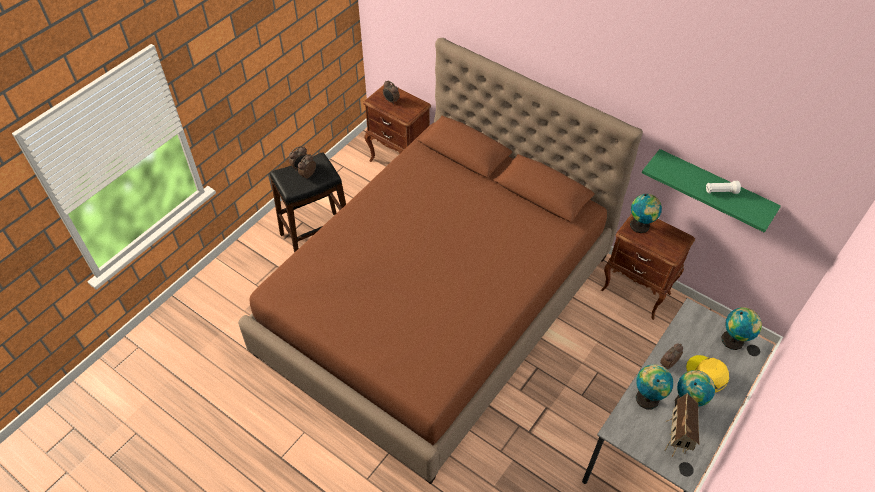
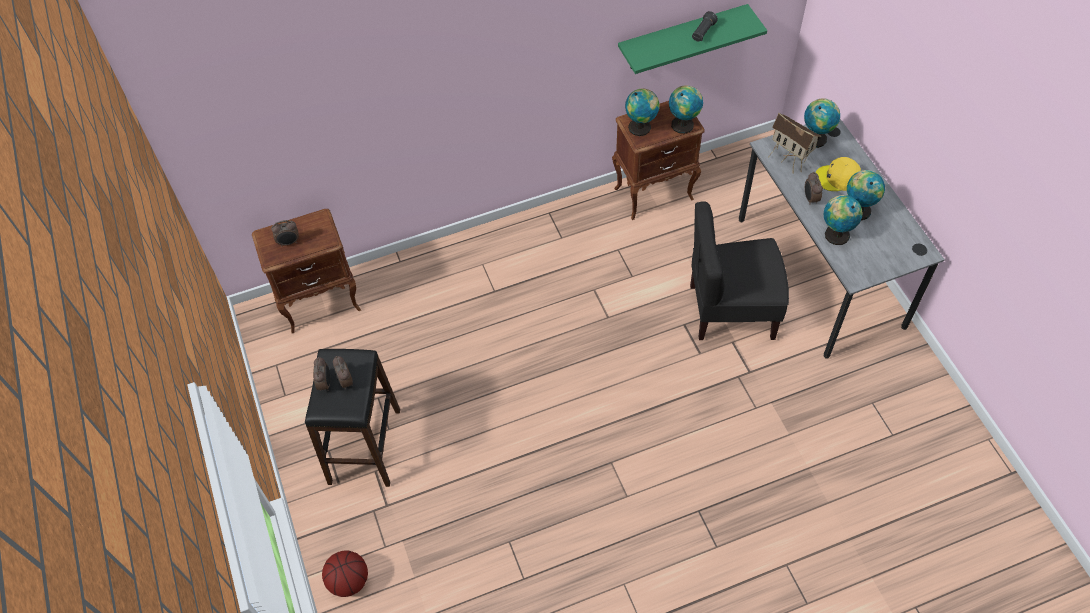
camera: 55 degrees left, 5 degrees up
(223, 279) = (348, 580): none -> basketball
(438, 304) = (548, 370): brown bed -> none
(573, 393) = (730, 310): none -> black chair
(668, 250) = (683, 124): none -> globe
(676, 441) = (889, 240): toy house -> toy house (789, 161)
(720, 191) = (703, 32): white flashlight -> black flashlight

